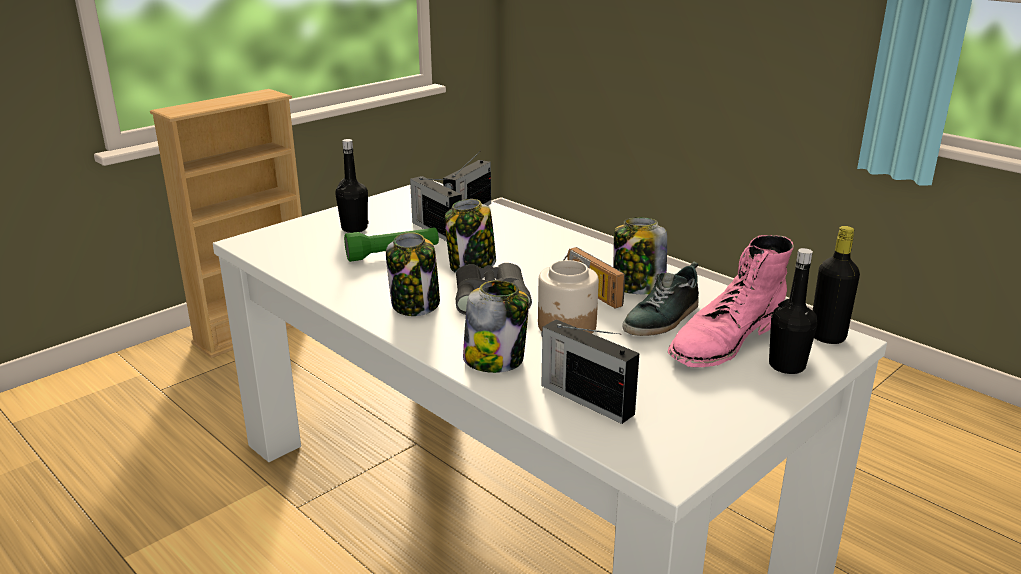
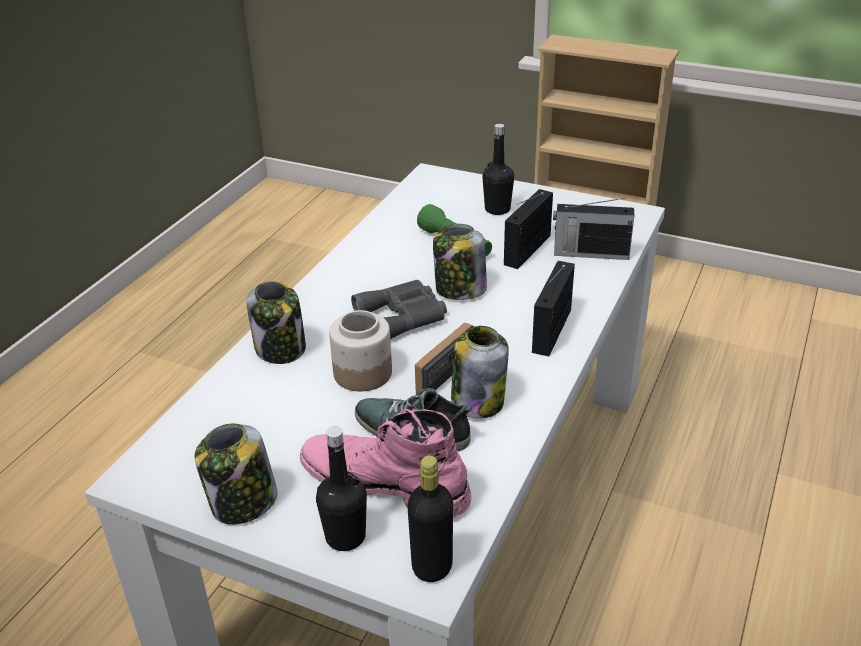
camera: 70 degrees right, 10 degrees up
(415, 305) = (360, 284): jar -> jar (243, 503)
(585, 398) = (232, 411): radio -> radio (552, 329)

